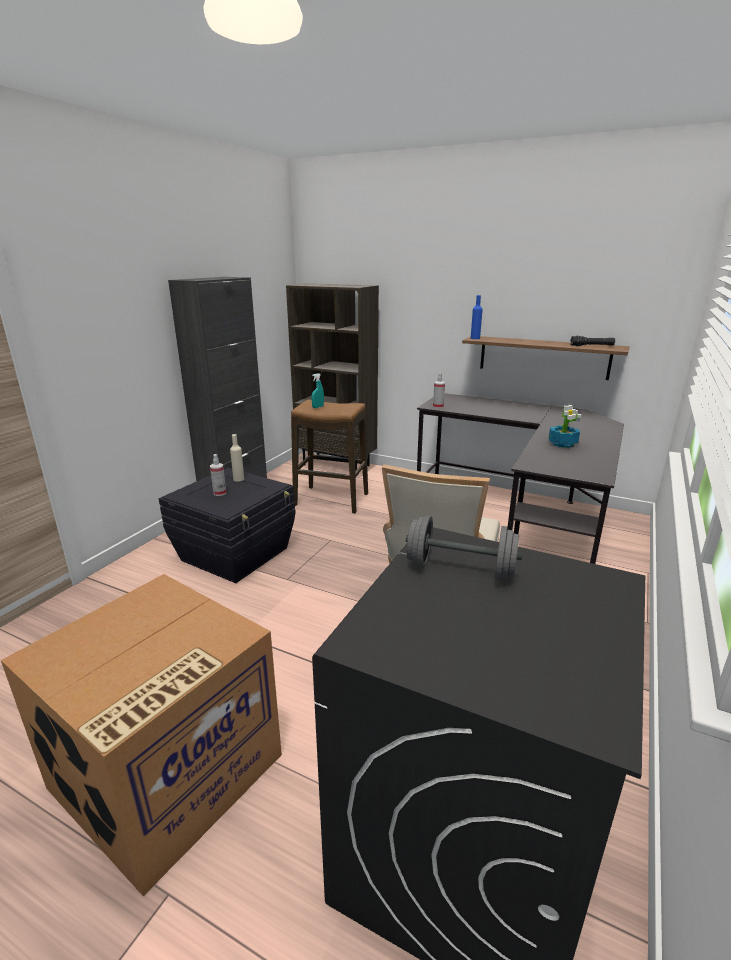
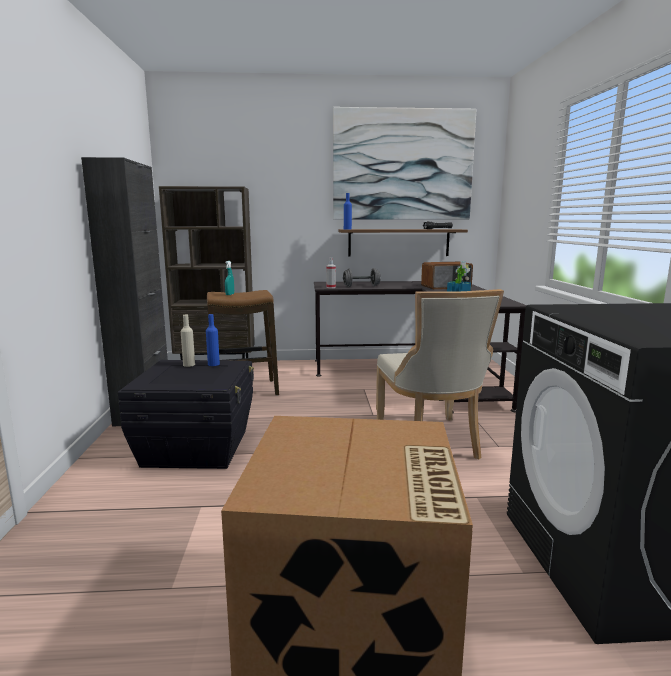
camera: 30 degrees left, 10 degrees down
(220, 493) = (185, 376): spray bottle -> none
(257, 483) = (213, 364): none -> blue bottle
(460, 569) = (604, 313): grey dumbbell -> grey dumbbell (361, 286)
(559, 258) = (402, 165): none -> picture
(575, 425) = (446, 287): none -> radio

